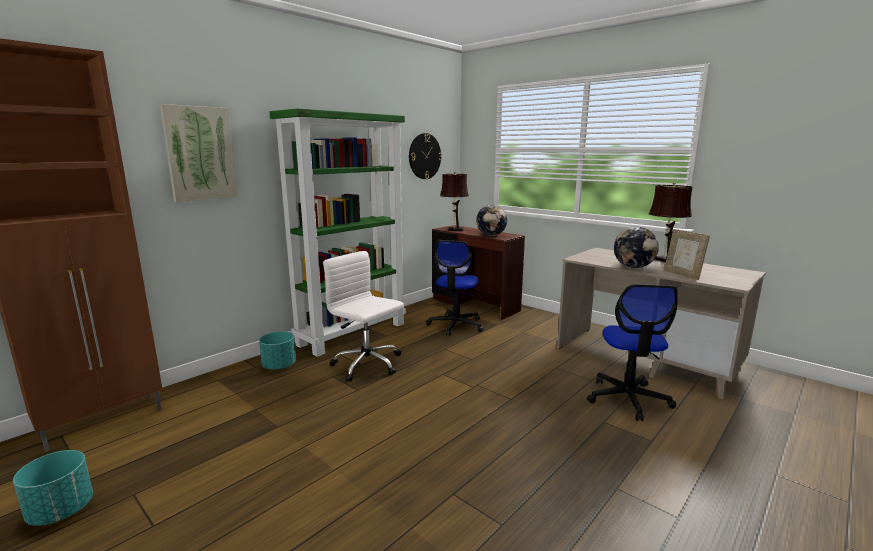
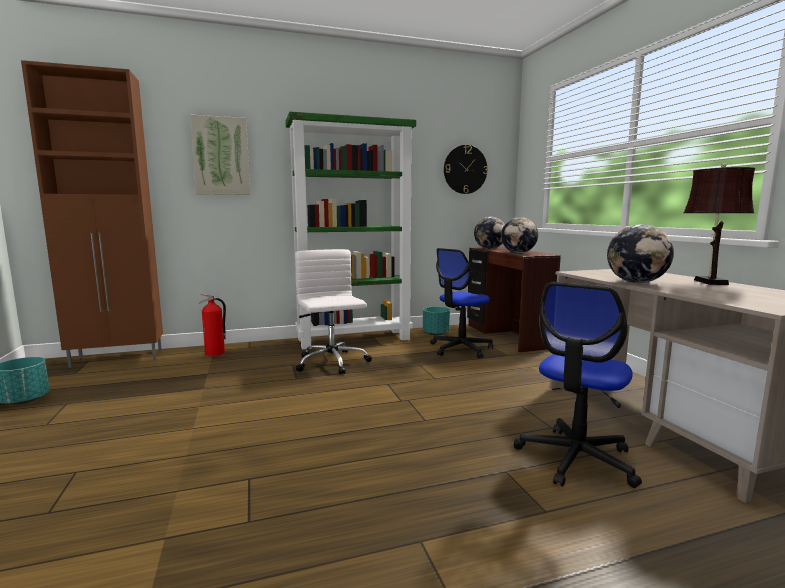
camera: 30 degrees right, 5 degrees down
(227, 383) = (215, 353): none -> fire extinguisher
(279, 366) = (265, 350): turquoise planter -> turquoise planter (436, 334)
(454, 230) = (489, 248): brown table lamp -> globe
(682, 275) = (698, 293): picture frame -> none

